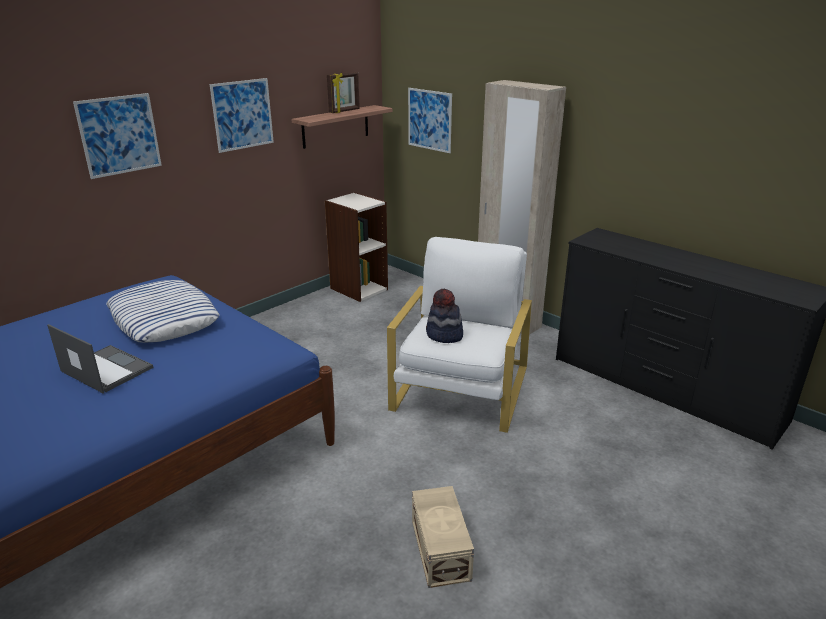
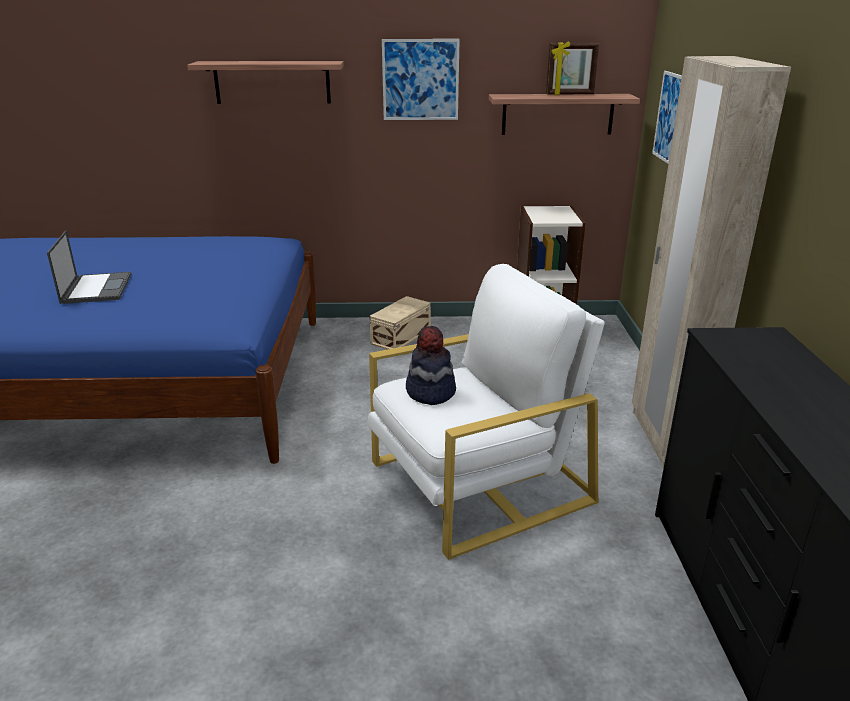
camera: 45 degrees right, 0 degrees up
(119, 135) = (272, 82): picture -> shelf
(163, 319) = (203, 267): pillow -> none
(441, 548) = (193, 623): beige storage box -> beige storage box (402, 336)

